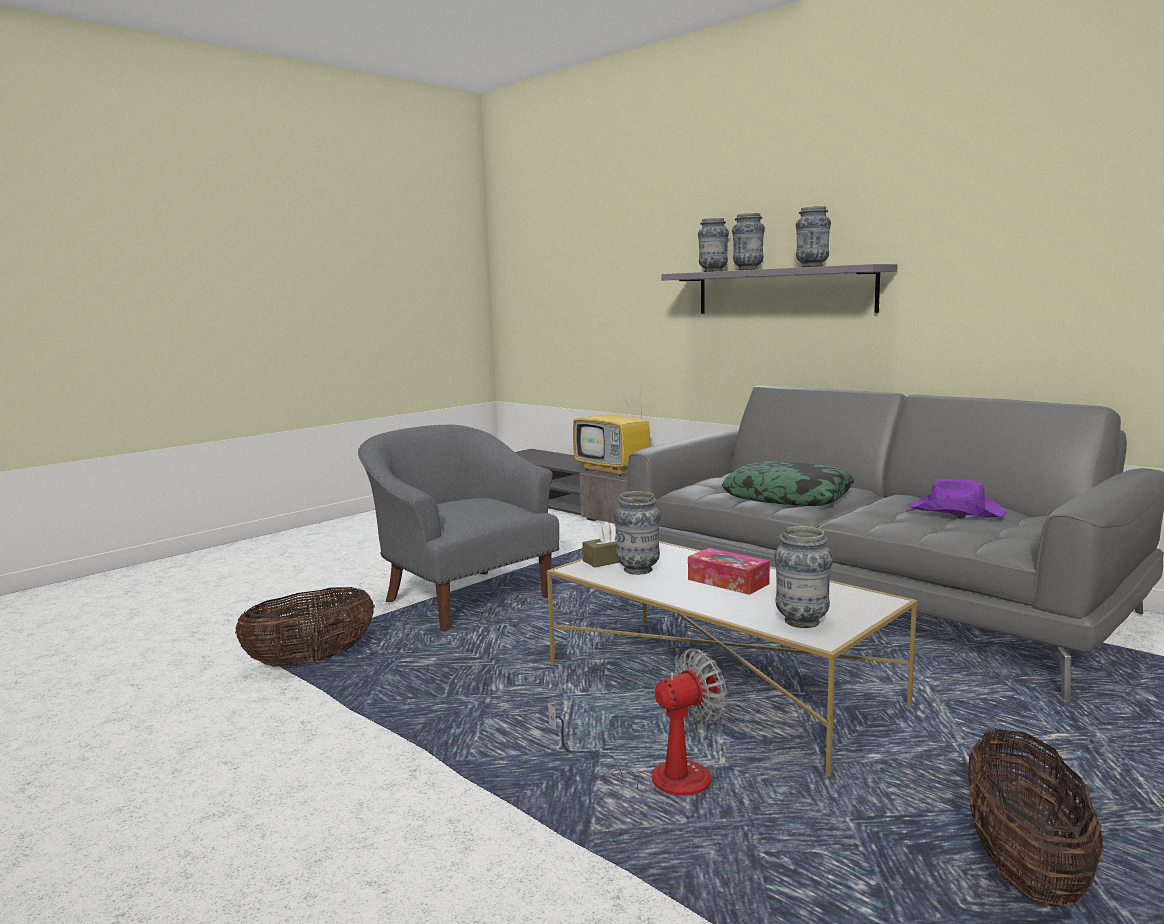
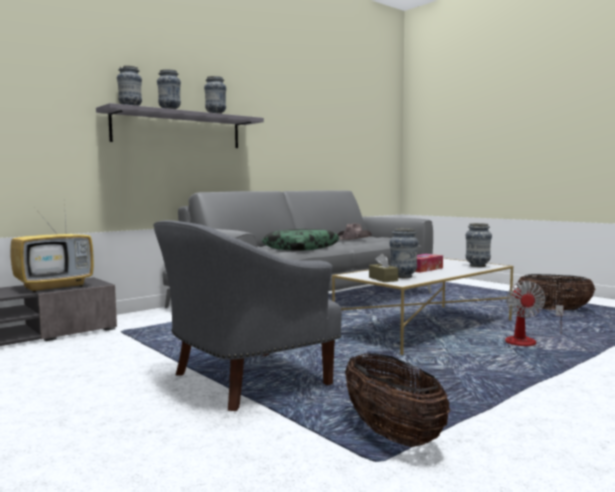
camera: 85 degrees left, 5 degrees down
(658, 776) = (527, 341): fan -> fan turned 150 degrees counterclockwise
(957, 511) = (353, 238): purple hat -> brown hat

